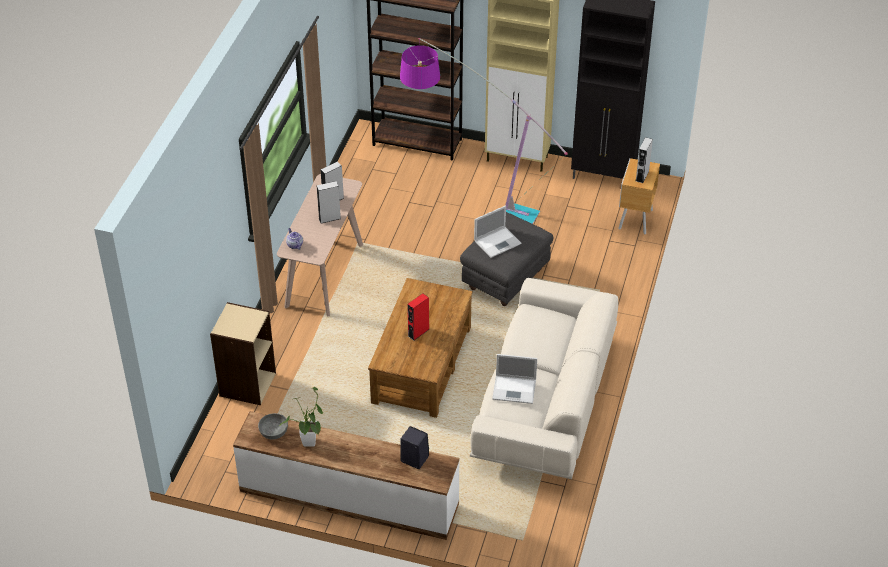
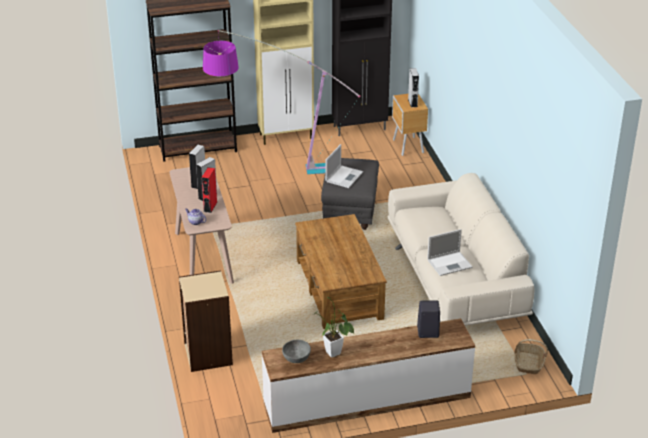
camera: 30 degrees left, 10 degrees down
(418, 332) = (340, 254): red speaker -> red speaker (210, 207)
(535, 529) = (528, 363): none -> basket

